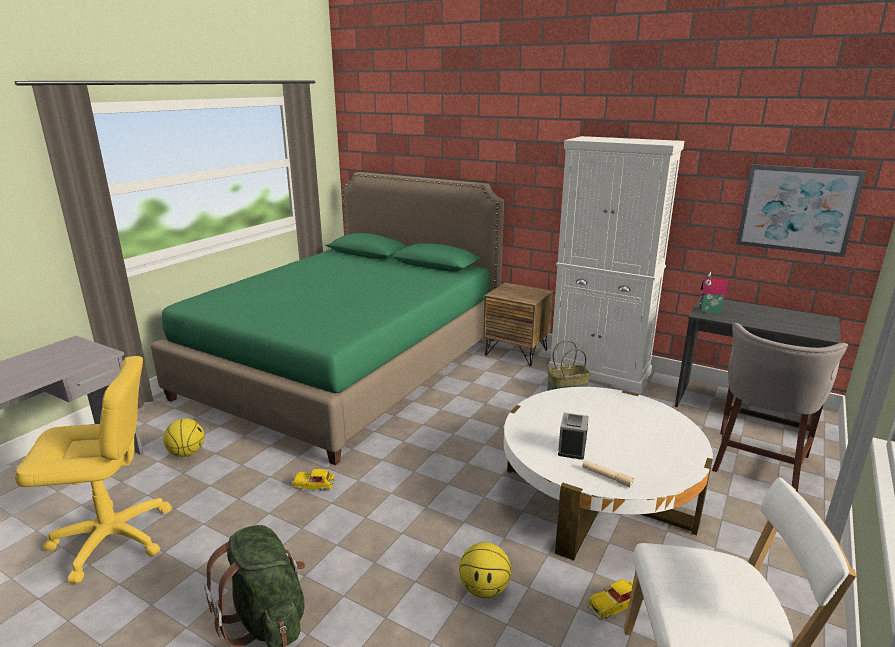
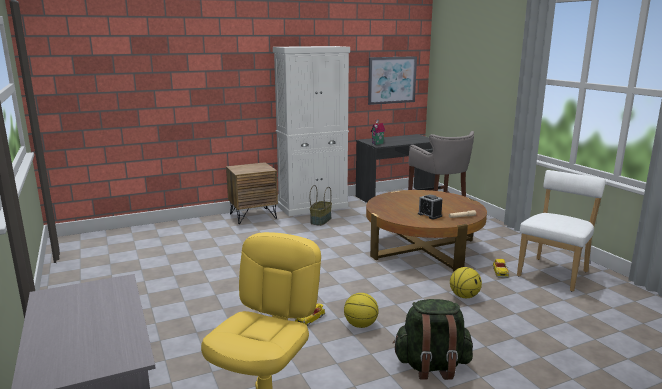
camera: 55 degrees left, 5 degrees down
(187, 453) = (181, 364): basketball -> basketball (360, 325)
(348, 366) = (163, 267): green bed -> none
(597, 496) = (423, 248): white coffee table -> brown coffee table

